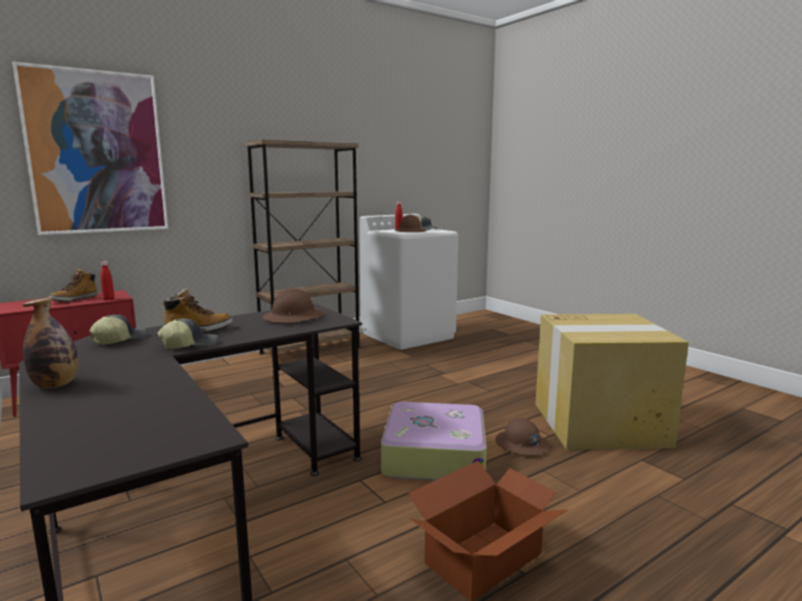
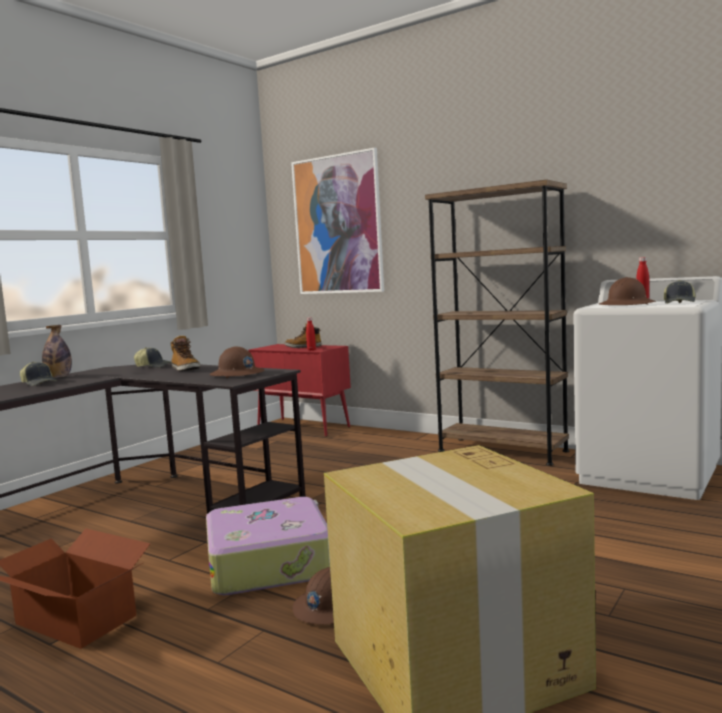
camera: 70 degrees right, 5 degrees down
(190, 345) = (144, 375): cap -> cap (39, 383)

